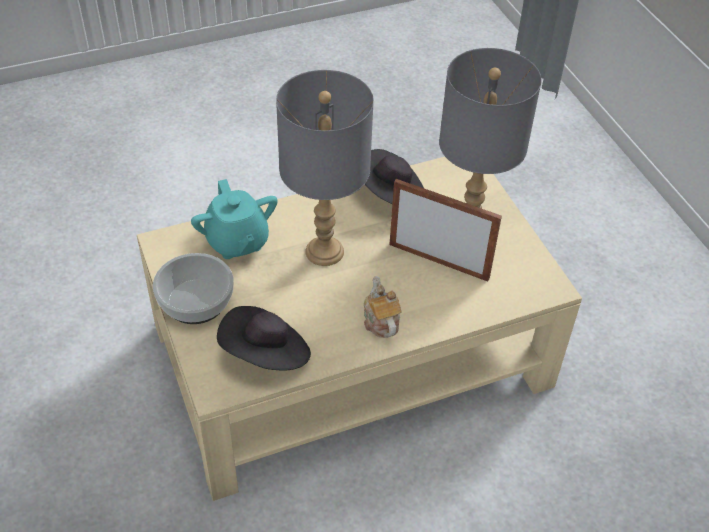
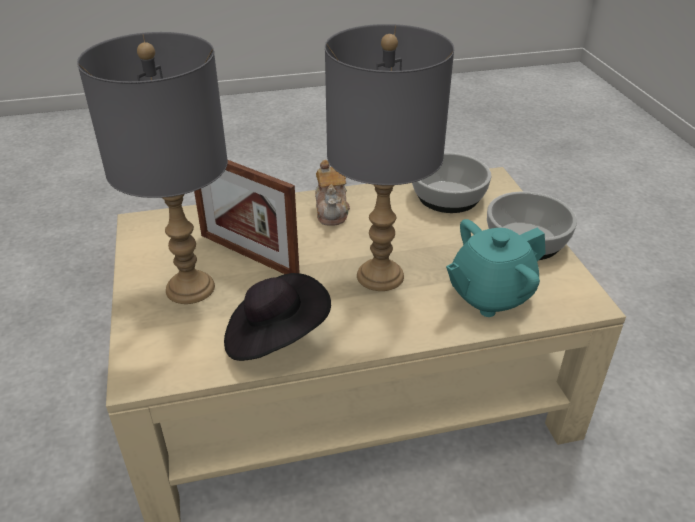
camera: 170 degrees left, 10 degrees down
(237, 241) = (489, 295): turquoise teapot -> turquoise teapot turned 105 degrees counterclockwise
(266, 354) = (447, 196): black hat -> bowl

